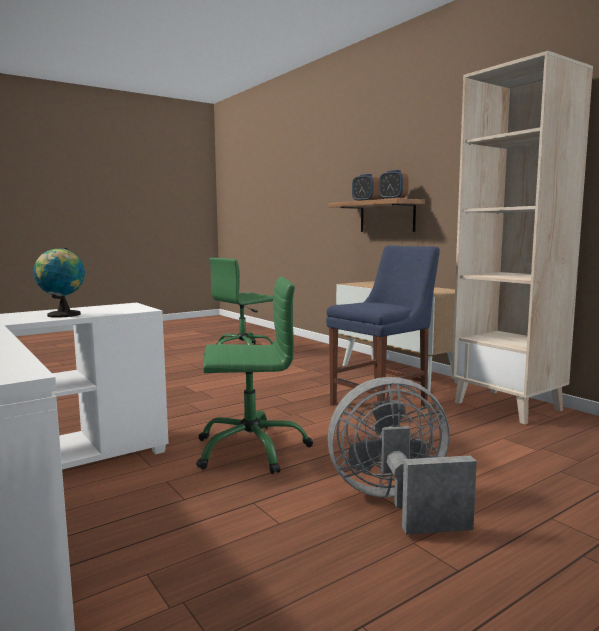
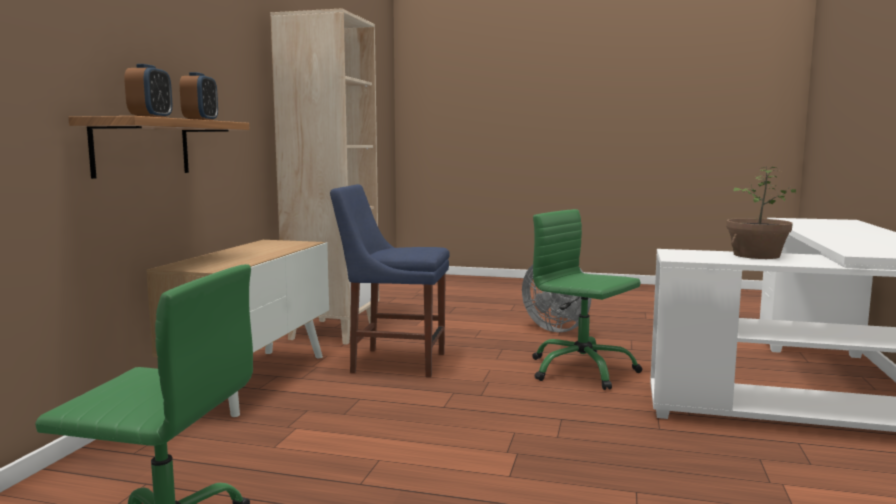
camera: 130 degrees left, 0 degrees up
(62, 315) = (756, 255): globe -> potted plant

